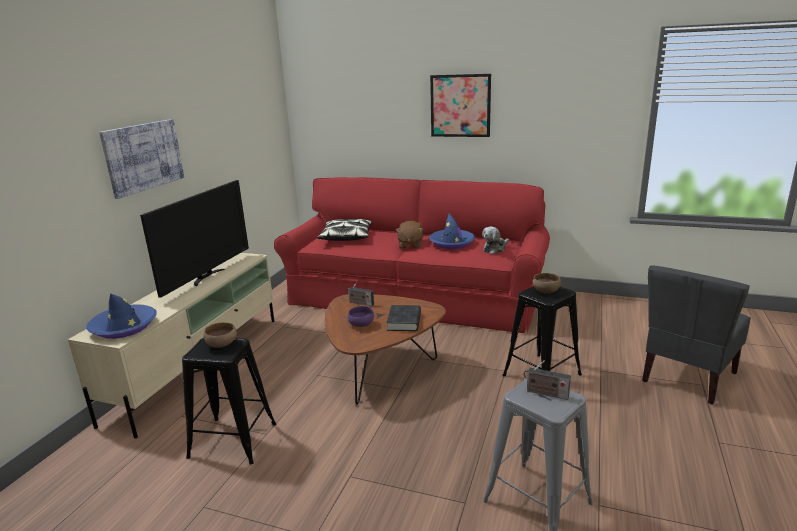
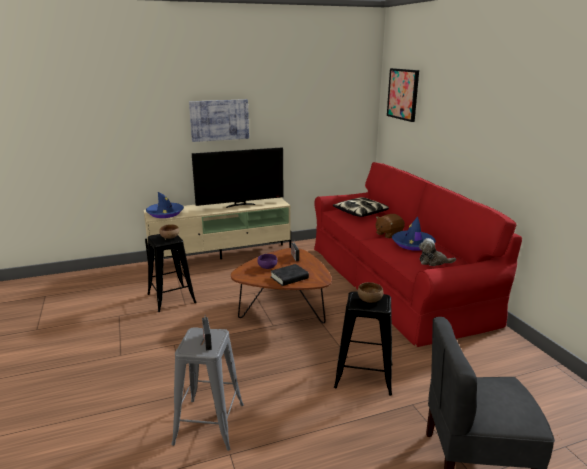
camera: 50 degrees right, 0 degrees up
(460, 105) = (475, 121): picture -> picture (403, 94)

